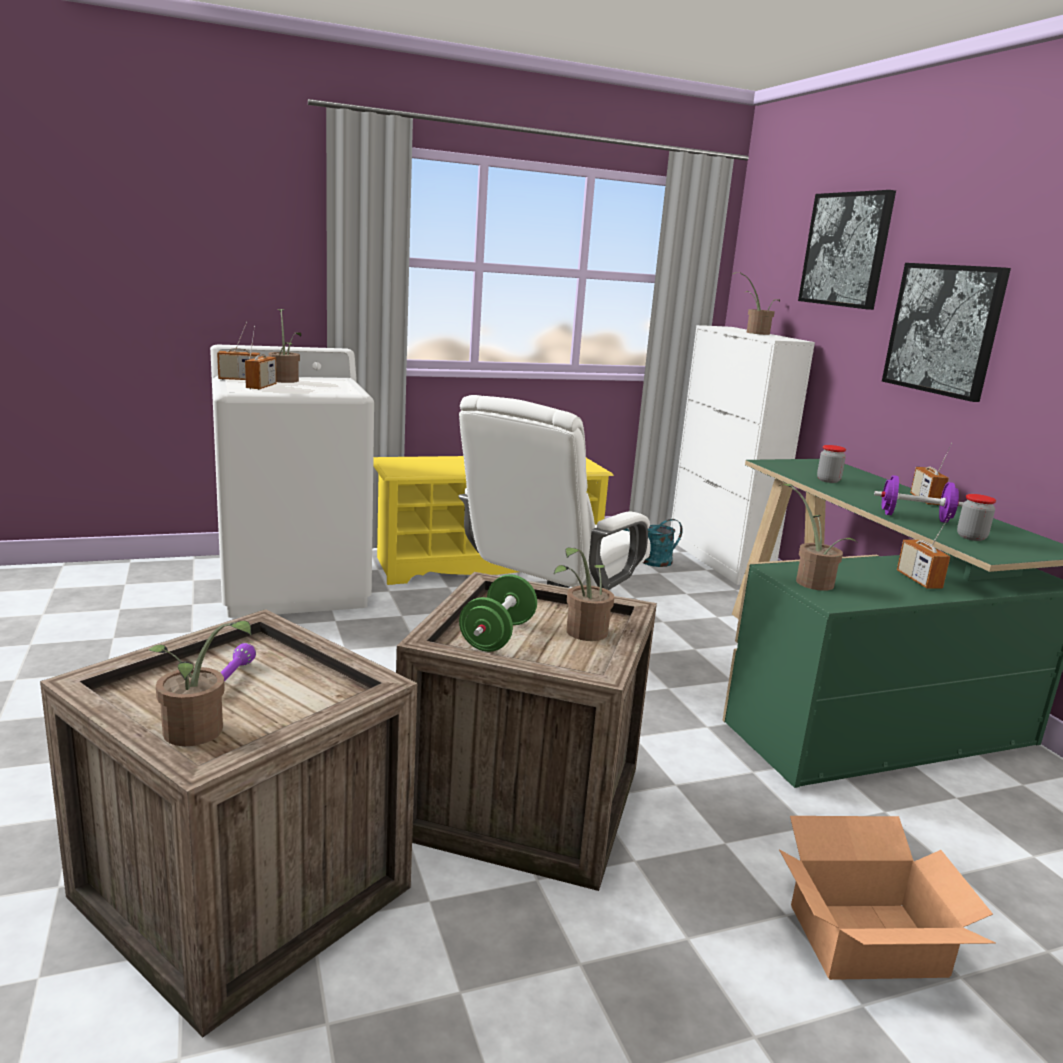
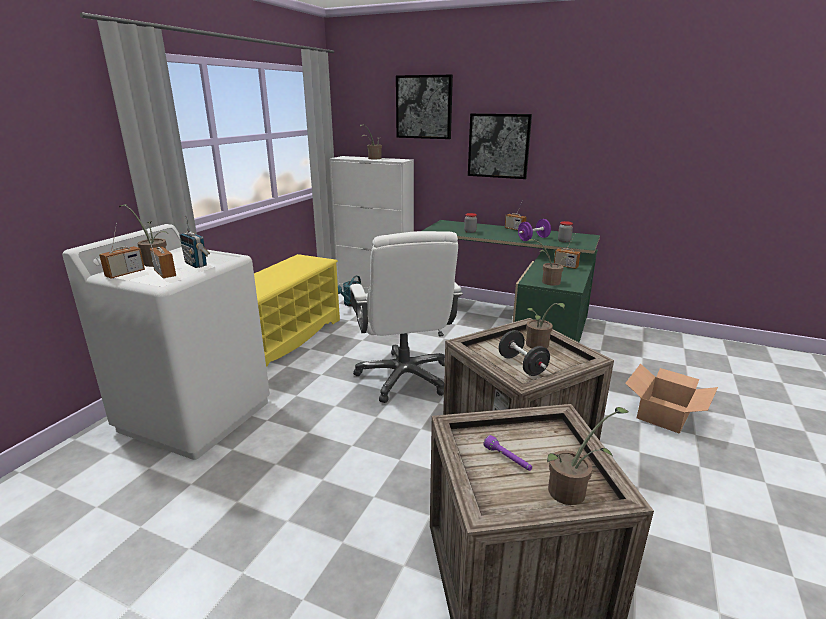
camera: 45 degrees left, 5 degrees up
(305, 389) = (196, 264): none -> radio
(497, 636) = (522, 365): green dumbbell -> black dumbbell

